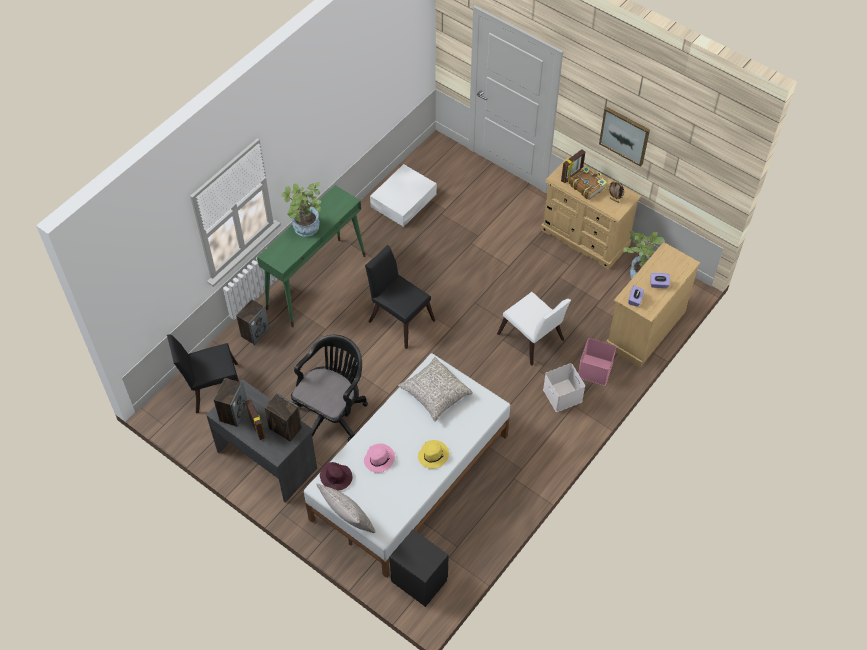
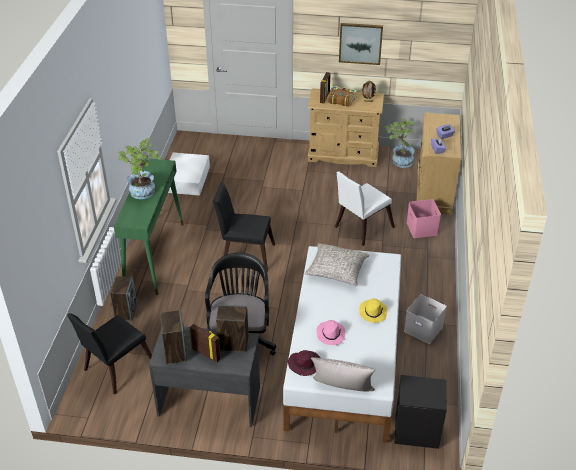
camera: 30 degrees left, 15 degrees down
(533, 340) = (361, 228): white chair -> white chair turned 120 degrees clockwise
(563, 395) = (414, 253): white storage box -> white storage box (424, 329)

